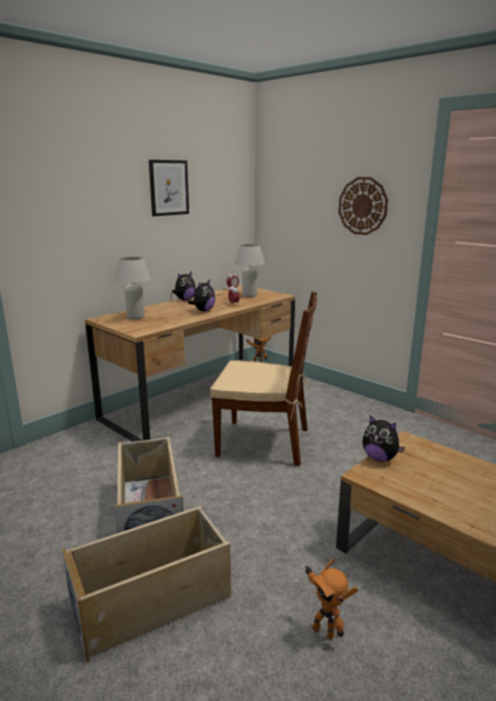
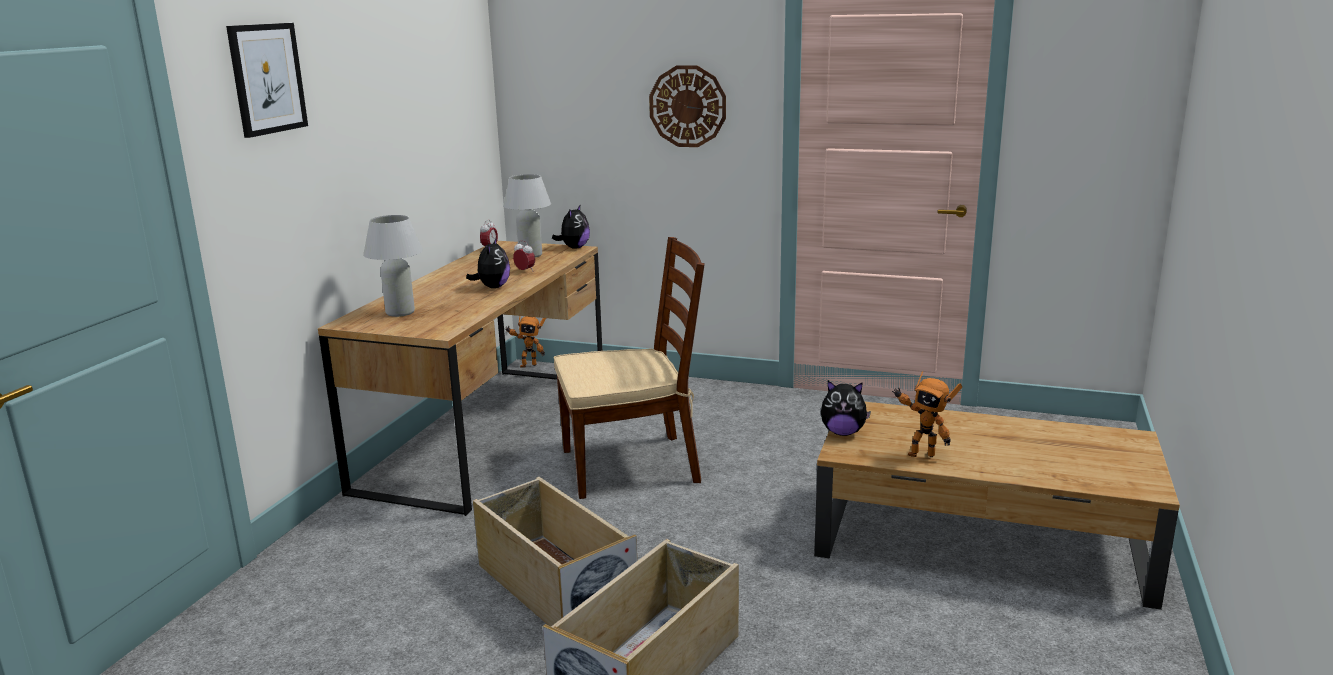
camera: 25 degrees left, 0 degrees up
(169, 188) = (398, 97): picture -> picture (267, 78)
(185, 299) = (438, 275): plush toy -> plush toy (574, 248)
(324, 630) = (861, 633): toy robot -> toy robot (921, 454)

